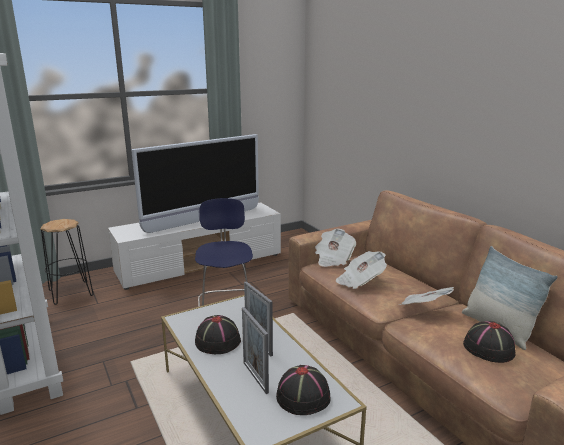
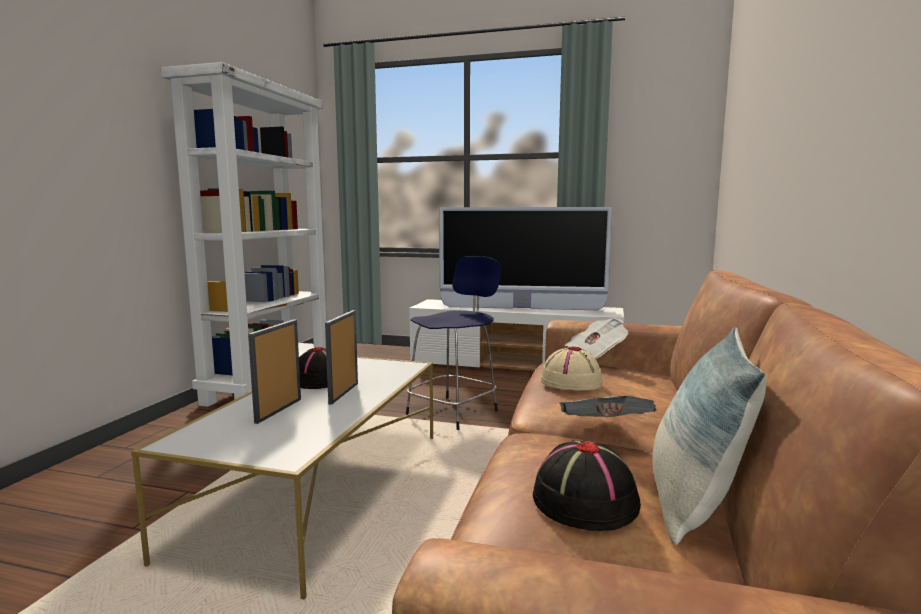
camera: 45 degrees right, 10 degrees down
(71, 293) = (373, 356): black stool -> none
(303, 396) = (273, 439): black hat -> none
(360, 281) = (570, 382): newspaper -> beige hat

